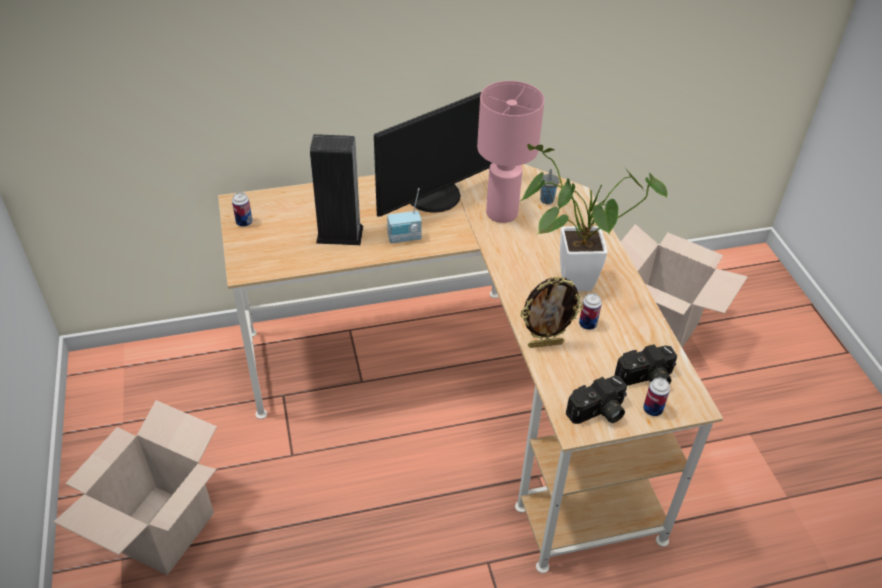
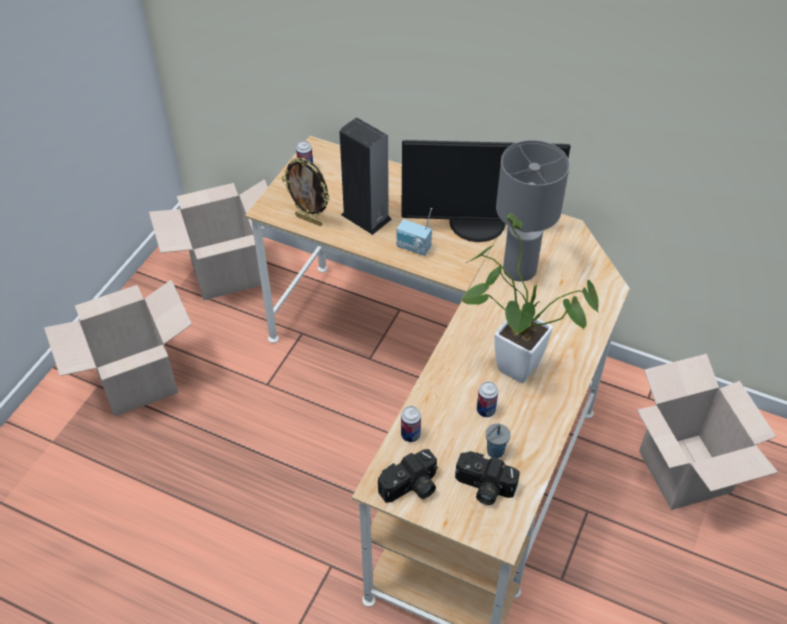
camera: 40 degrees right, 5 degrees up
(161, 385) = (226, 273): none -> cardboard box
(502, 214) = (519, 270): pink table lamp -> grey table lamp
(545, 344) = (431, 404): picture frame -> picture frame (309, 220)
(546, 201) = (573, 280): grey cup -> grey cup (494, 452)
(598, 413) = (411, 488): camera -> camera turned 45 degrees counterclockwise
(652, 409) = (459, 516): can -> can (410, 435)

